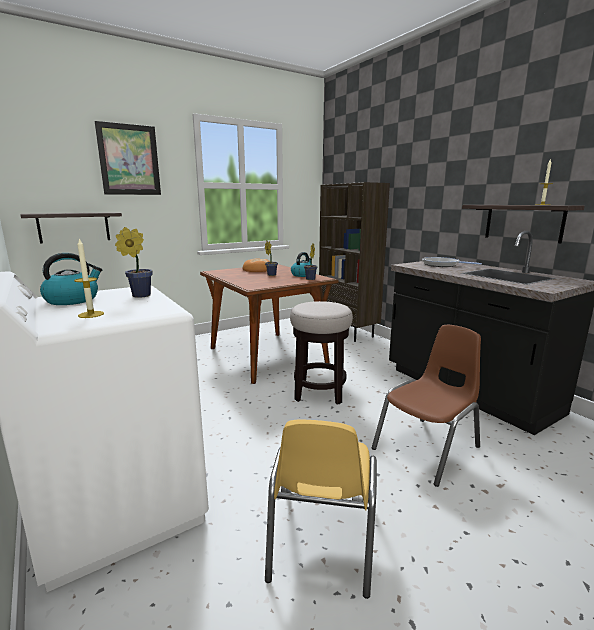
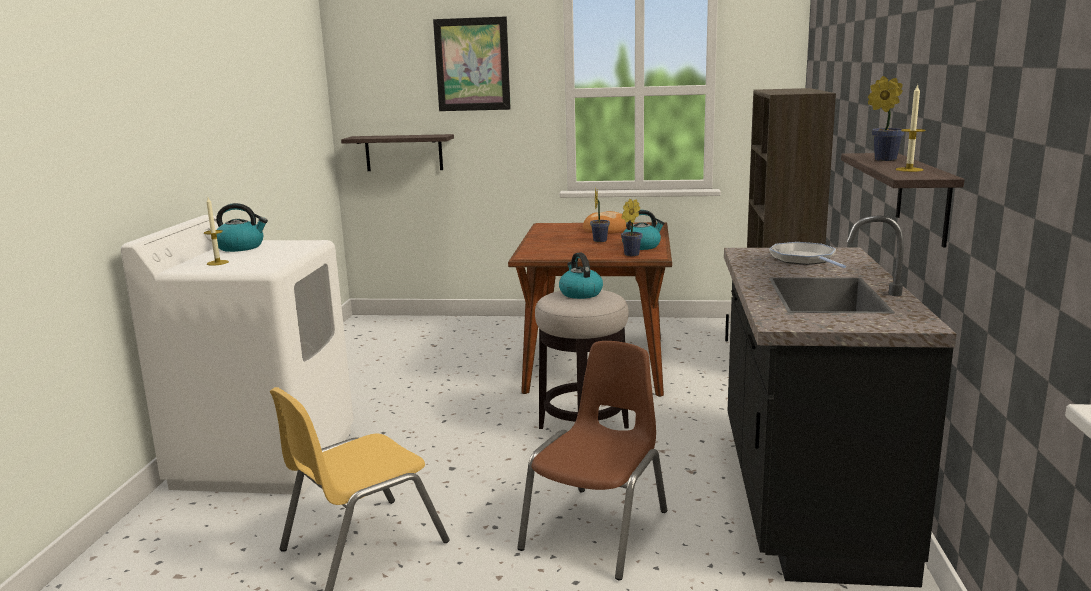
camera: 40 degrees right, 0 degrees up
(139, 295) = (288, 250): potted plant -> potted plant (882, 159)
(316, 304) = (580, 293): none -> kettle
(427, 448) = (598, 530): brown chair -> brown chair turned 60 degrees counterclockwise

